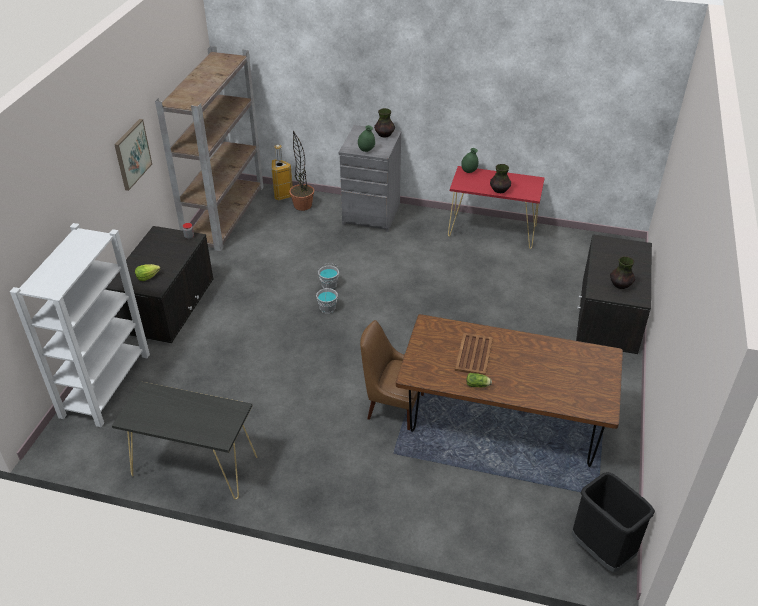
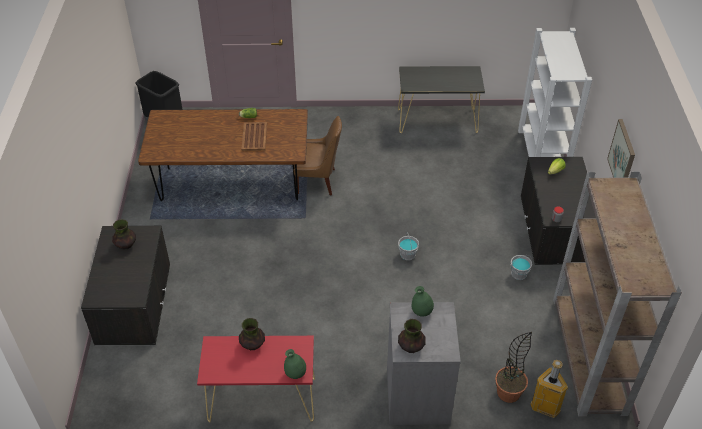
camera: 165 degrees right, 5 degrees up
(329, 285) = (418, 281): grey bucket -> grey bucket (519, 274)

